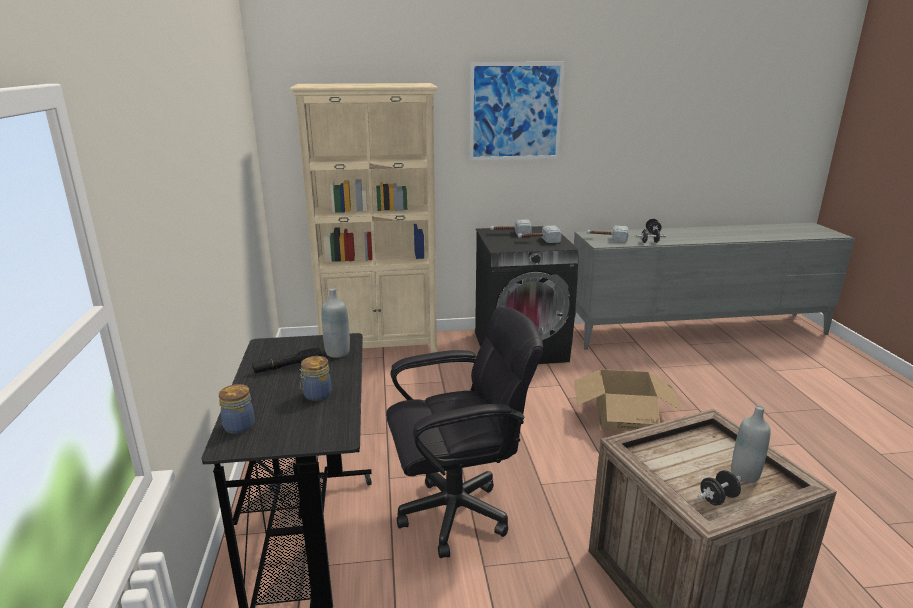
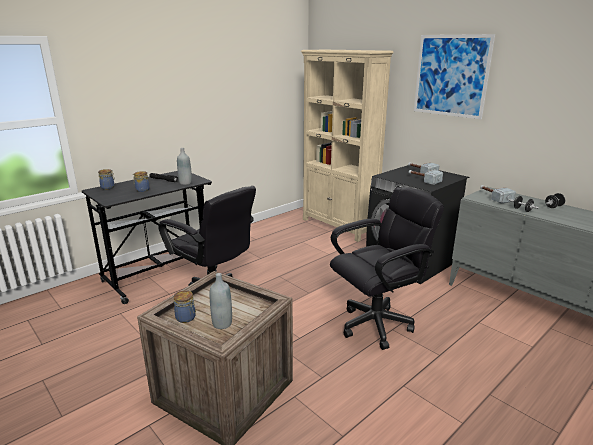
camera: 55 degrees right, 0 degrees up
(623, 416) = (378, 324): cardboard box -> black office chair
(718, 498) = (186, 318): black dumbbell -> jar

